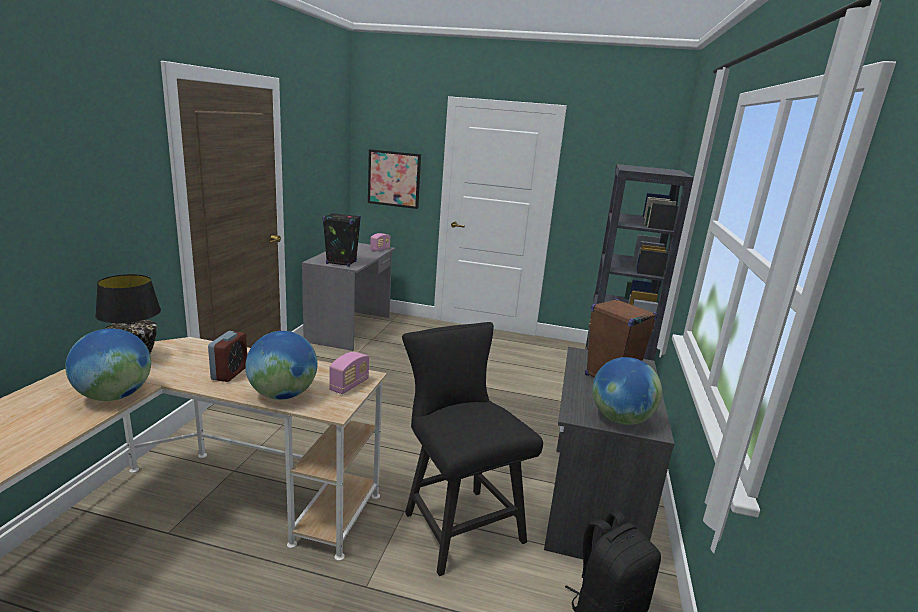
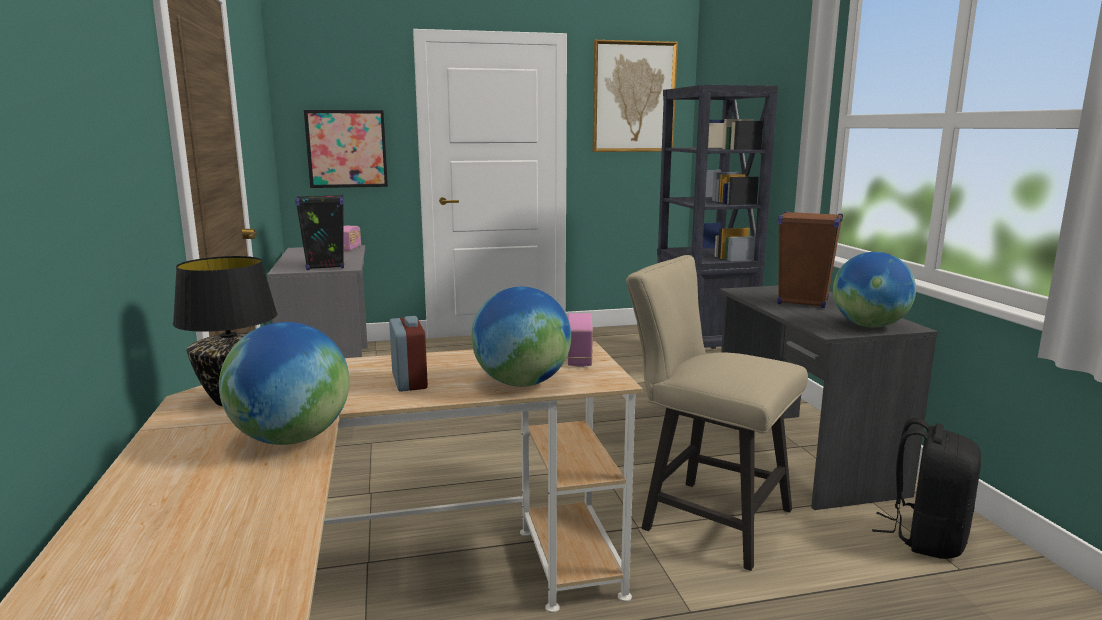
camera: 25 degrees left, 5 degrees down
(457, 522) = (706, 517): black chair -> beige chair
(618, 161) = (633, 97): none -> picture

